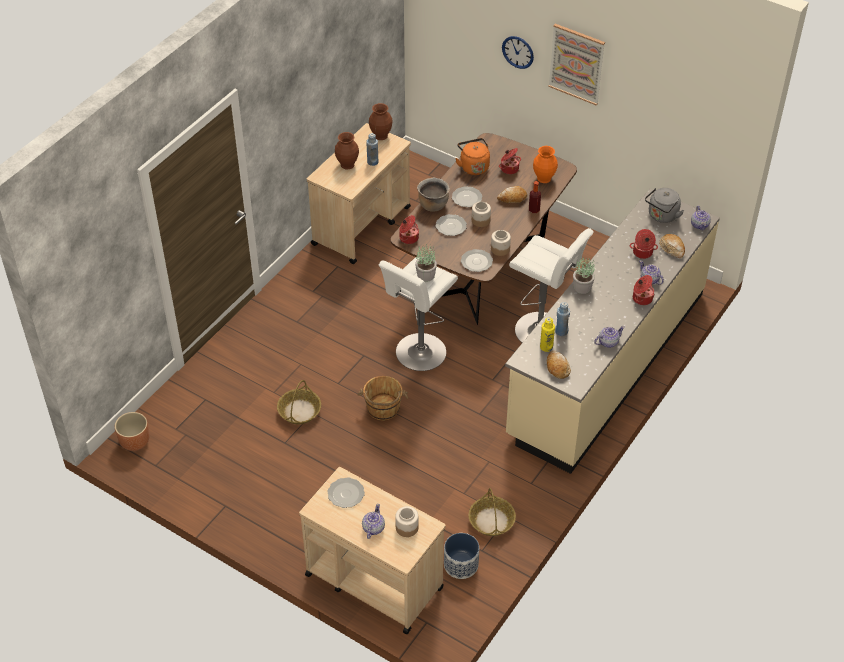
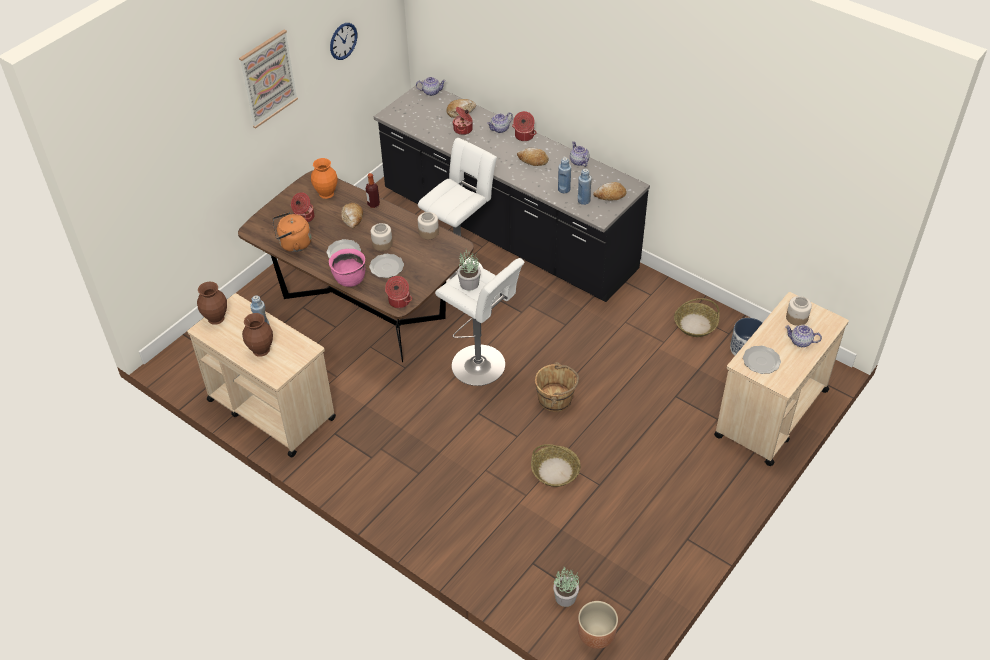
camera: 85 degrees left, 0 degrees up
(433, 205) = (349, 279): brown cooking pot -> pink cooking pot
(476, 261) = (444, 251): plate -> none
(518, 52) = (216, 126): wall clock -> wall clock (343, 41)
(546, 347) = (583, 200): yellow bottle -> blue bottle
(582, 287) = (506, 171): potted plant -> potted plant (566, 597)
(602, 306) = (532, 160): none -> bread
(606, 363) = (507, 232): beige counter -> black counter
(662, 216) = (415, 112): grey kettle -> none

